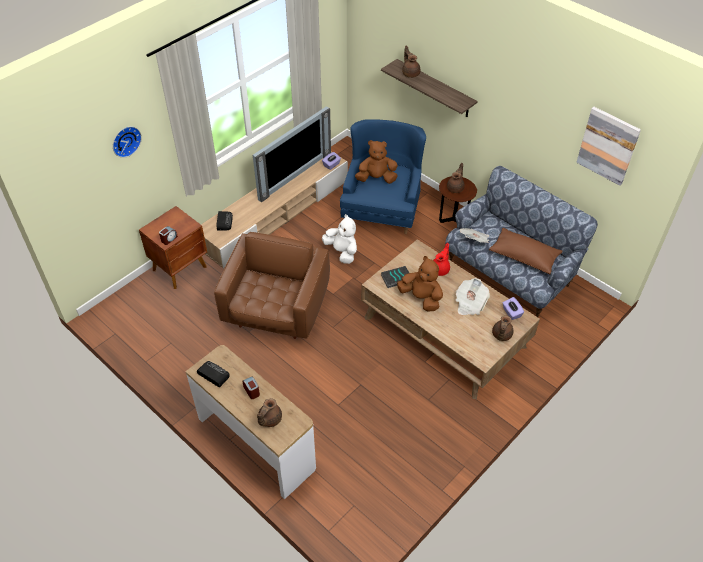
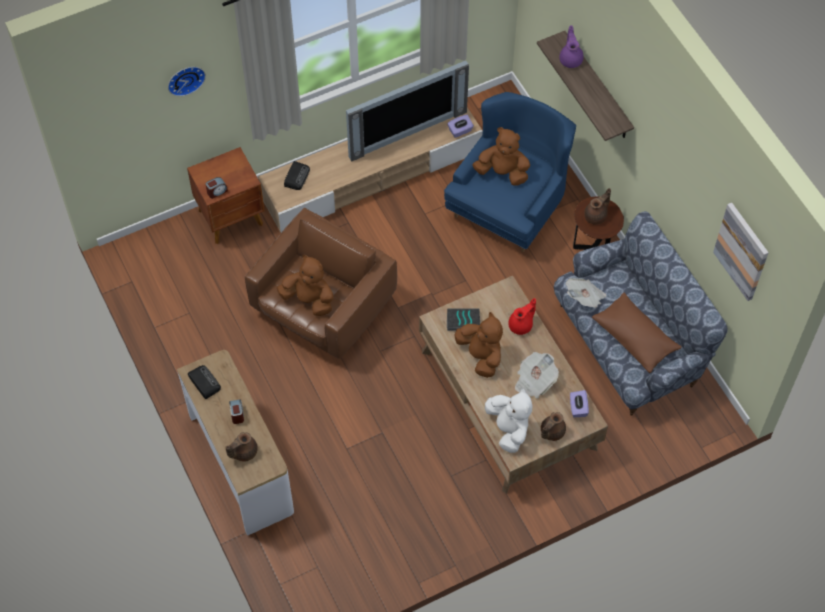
camera: 20 degrees right, 10 degrees up
(270, 298) = (309, 299): none -> brown plush toy
(342, 252) = (432, 253): white plush toy -> white plush toy (508, 429)
(410, 73) = (571, 59): brown teapot -> purple teapot

